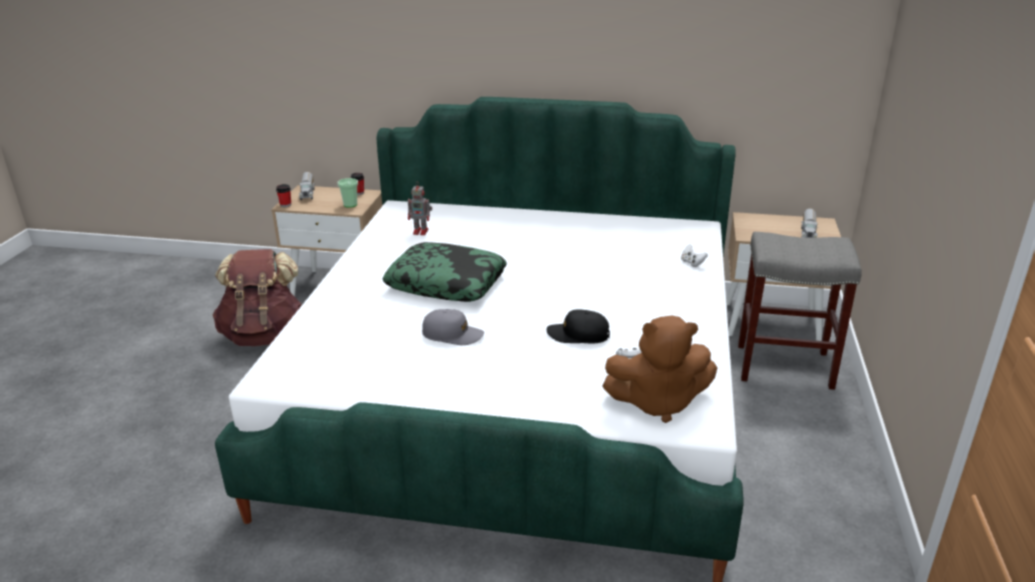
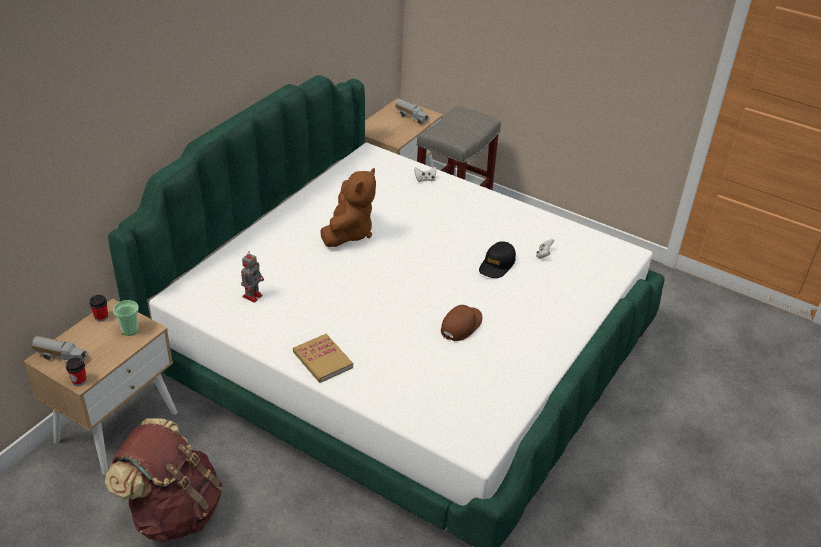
camera: 70 degrees left, 10 degrees up
(355, 278) = (322, 360): none -> book
(446, 283) = (371, 306): pillow -> none
(452, 334) = (461, 325): grey cap -> brown cap
(658, 402) = (596, 261): brown plush toy -> brown plush toy (349, 233)

